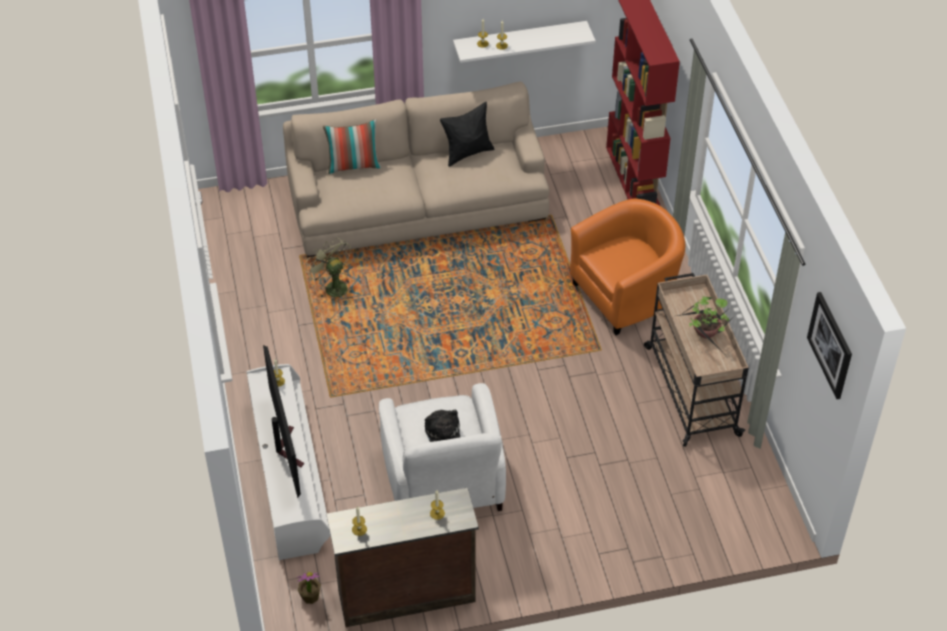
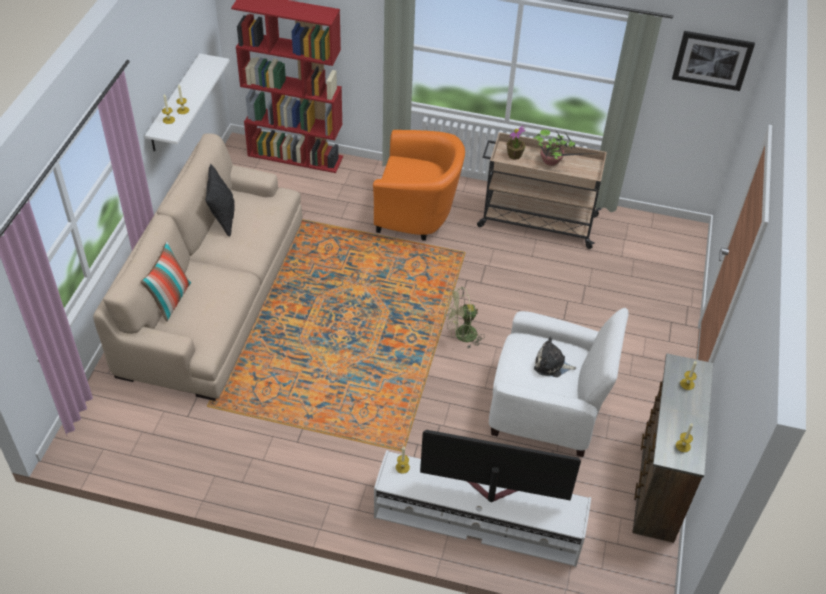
camera: 65 degrees left, 0 degrees up
(310, 596) = (629, 557): potted plant -> potted plant (514, 155)
(332, 287) = (267, 397): green fan -> green fan (461, 335)
(626, 295) = (417, 214): orange armchair -> orange armchair turned 105 degrees clockwise

